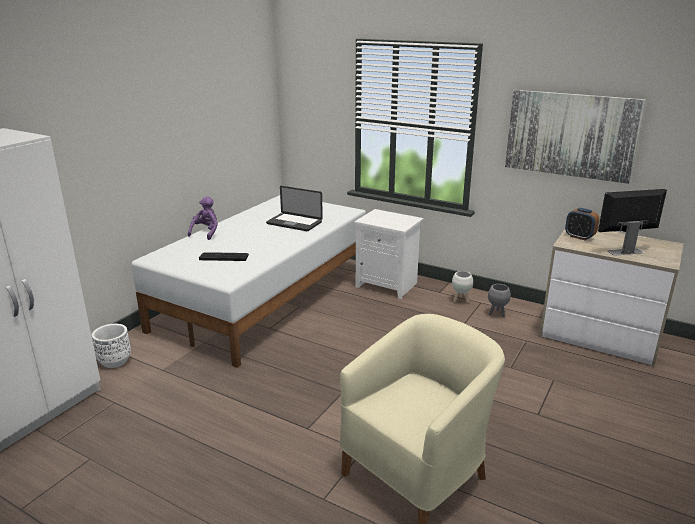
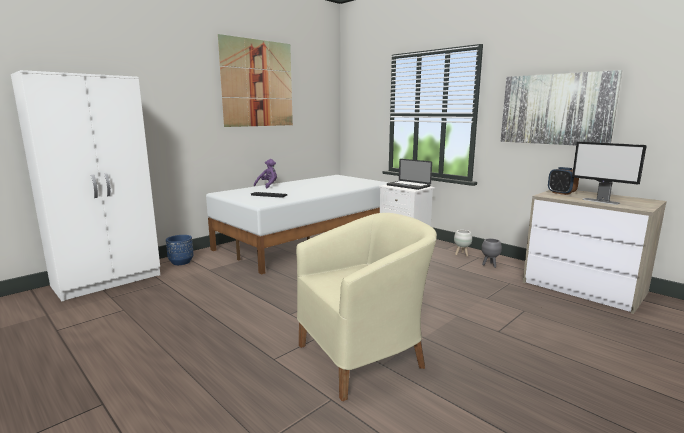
camera: 15 degrees right, 10 degrees down
(114, 361) = (181, 262): white planter -> blue planter
(178, 91) = (258, 83): none -> picture
(294, 223) = (334, 185): laptop -> laptop (408, 186)
(624, 251) = (601, 201): monitor -> monitor turned 135 degrees counterclockwise

